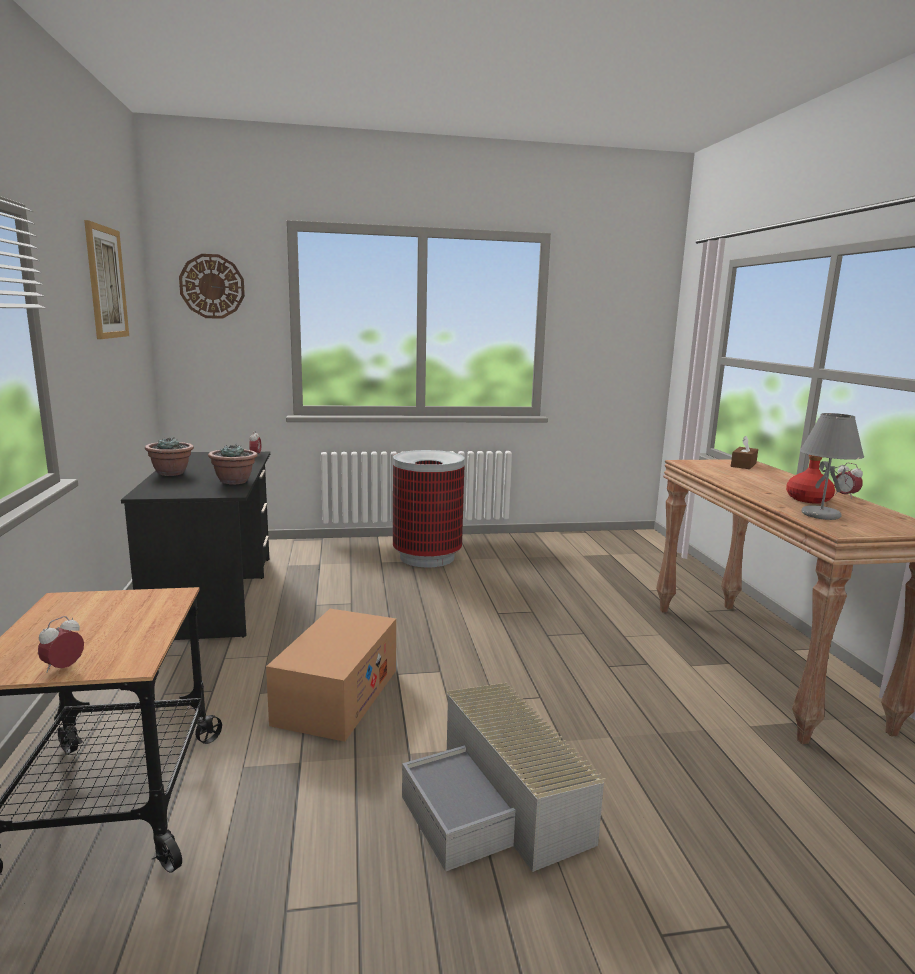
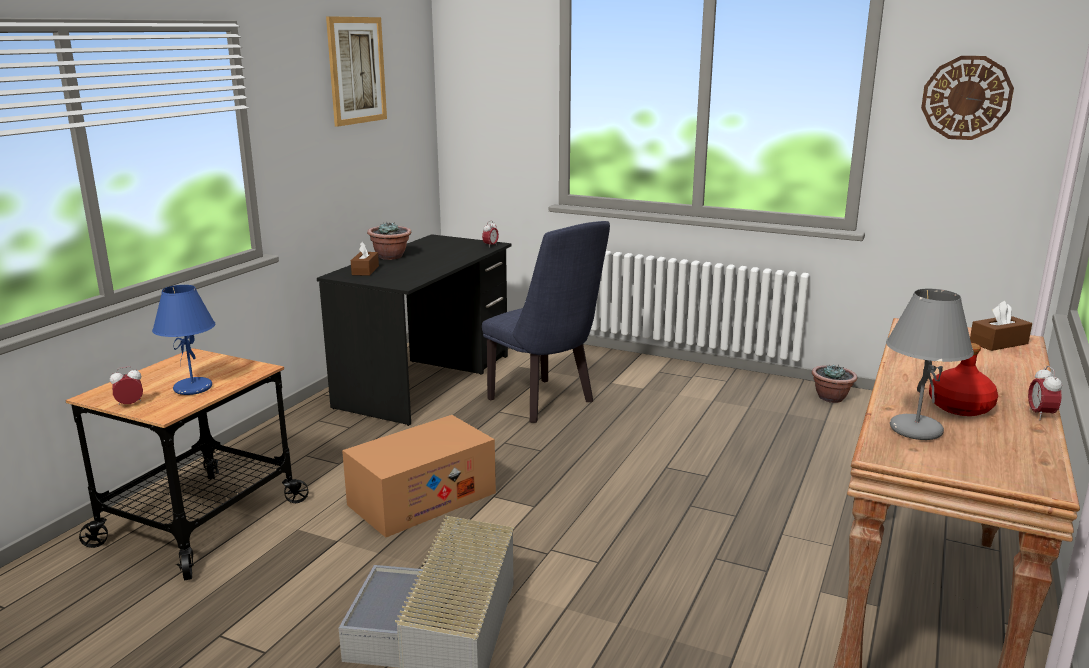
camera: 35 degrees right, 5 degrees up
(124, 631) = (193, 388): none -> blue table lamp
(166, 487) = (365, 270): none -> brown tissue box
(212, 286) = (488, 62): wall clock -> wall clock (966, 98)
(234, 481) = (425, 273): potted plant -> potted plant (831, 398)
(349, 589) = (546, 403): none -> blue chair
(427, 557) = (666, 388): trash can -> none

